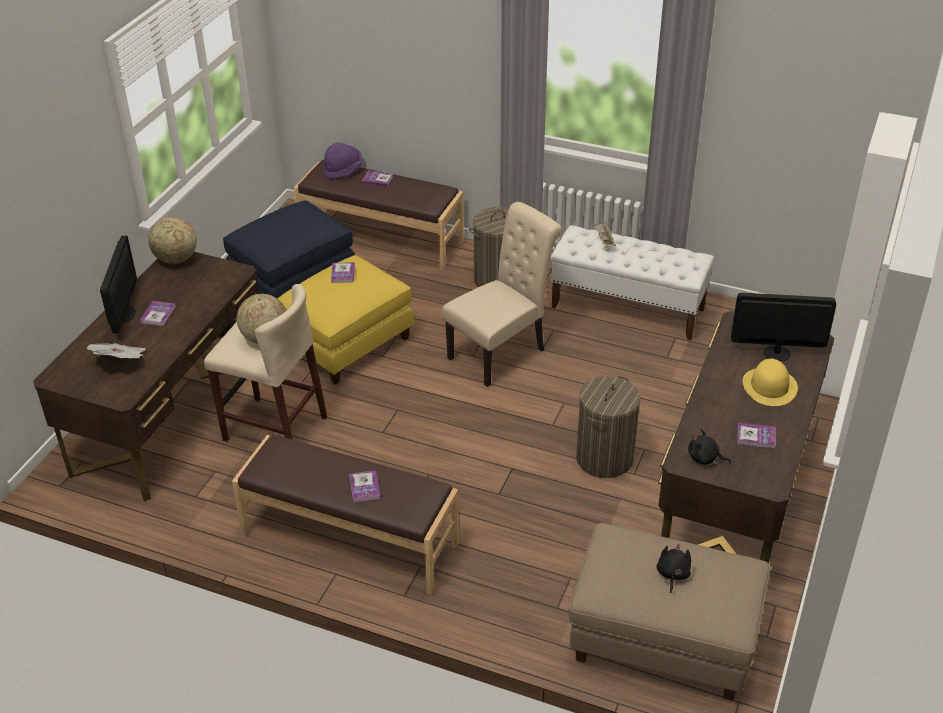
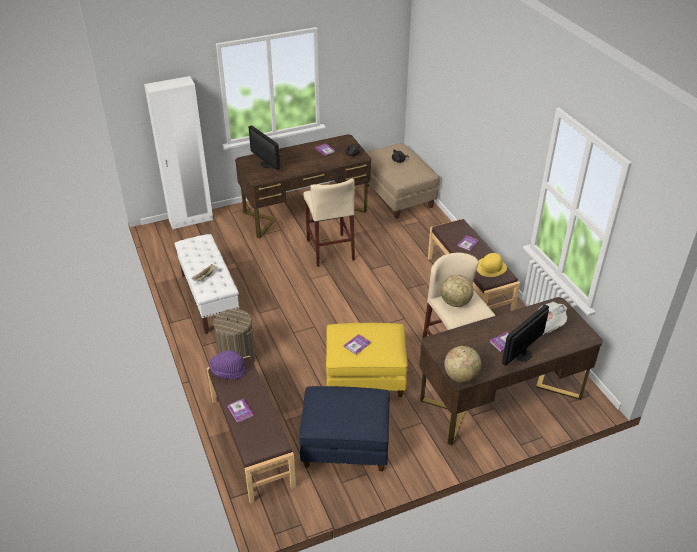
camera: 135 degrees left, 0 degrees up
(343, 171) = (249, 437): purple hat -> purple hat (228, 371)
(501, 352) = (299, 318): beige chair -> none
(604, 458) = (330, 250): laundry basket -> beige stool
(769, 386) = (291, 158): yellow hat -> yellow hat (491, 267)

